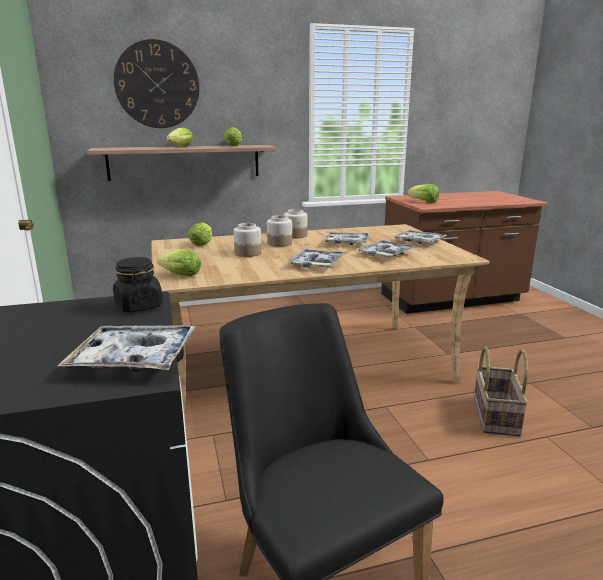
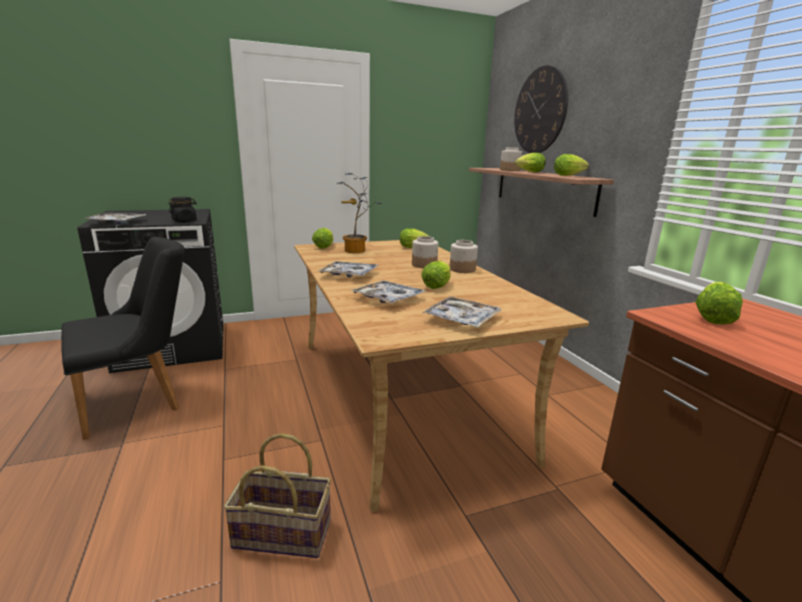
camera: 85 degrees right, 0 degrees up
(211, 262) = (357, 251): none -> potted plant
(248, 253) = (386, 258): jar -> jar (510, 170)
(347, 243) = (437, 286): tray -> lettuce

